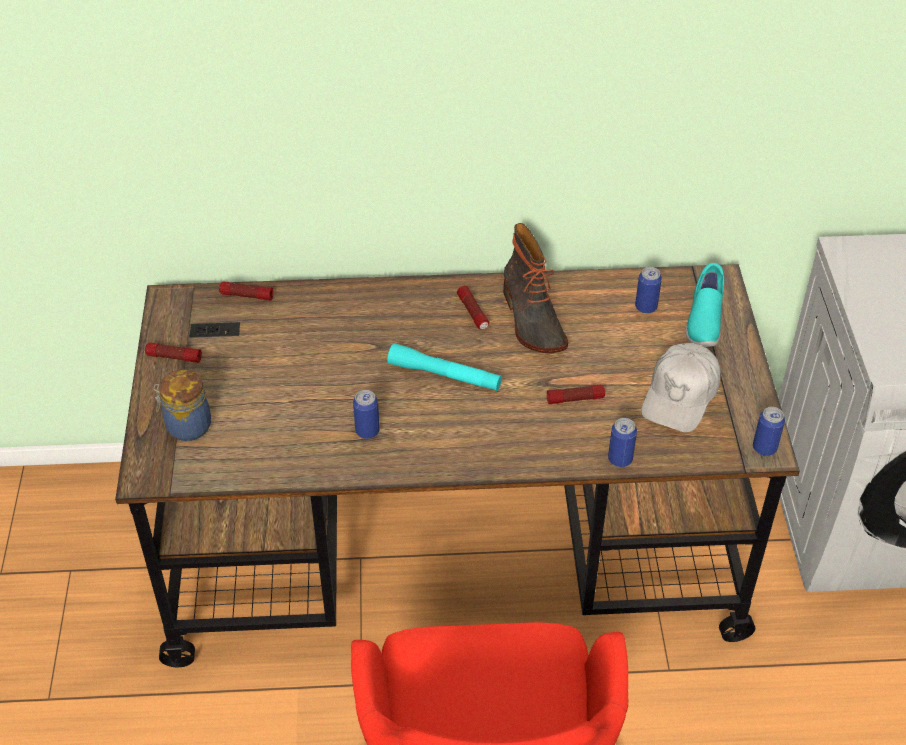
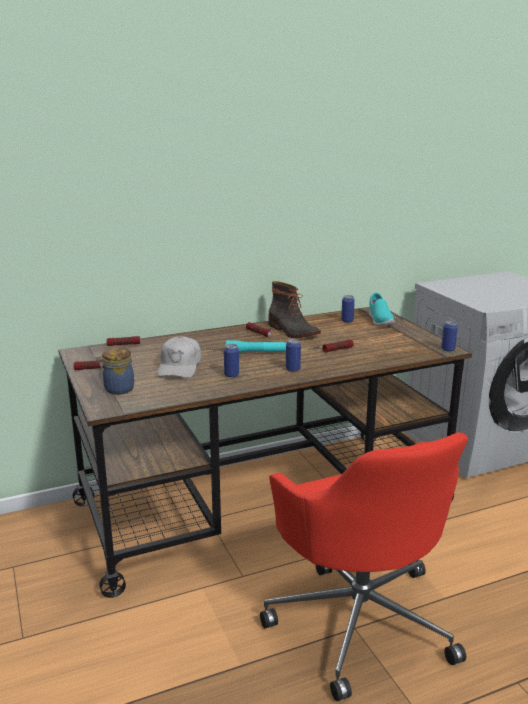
camera: 20 degrees left, 25 degrees down
(620, 459) = (379, 363): can -> can (293, 369)
(680, 396) = (391, 341): white cap -> white cap (179, 367)

